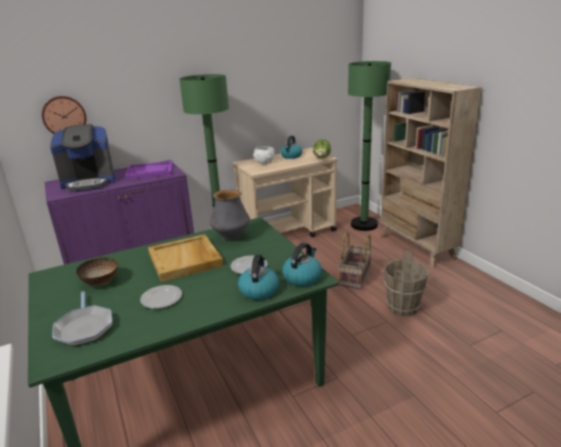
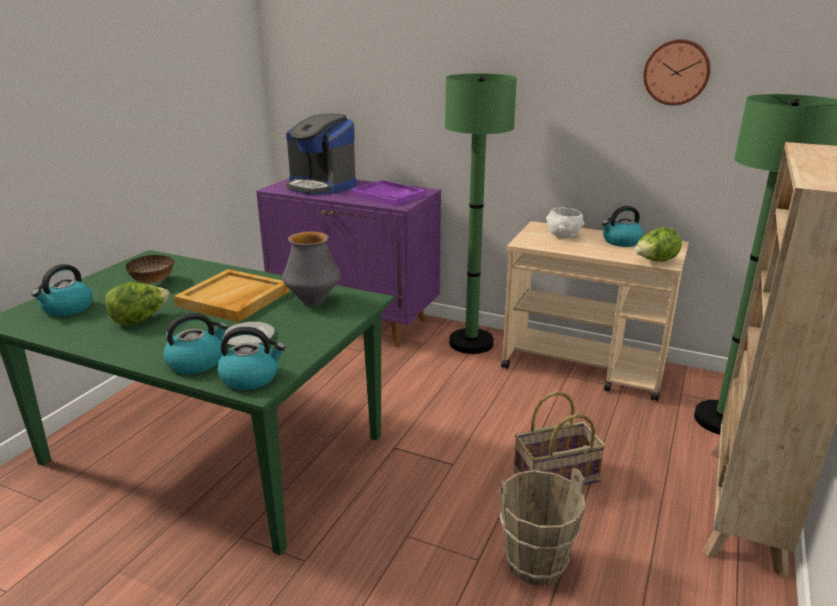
camera: 50 degrees right, 0 degrees up
(64, 116) = (333, 100): wall clock -> wall clock (676, 72)
(84, 327) = (67, 309): frying pan -> kettle
(161, 299) = (140, 320): plate -> lettuce

